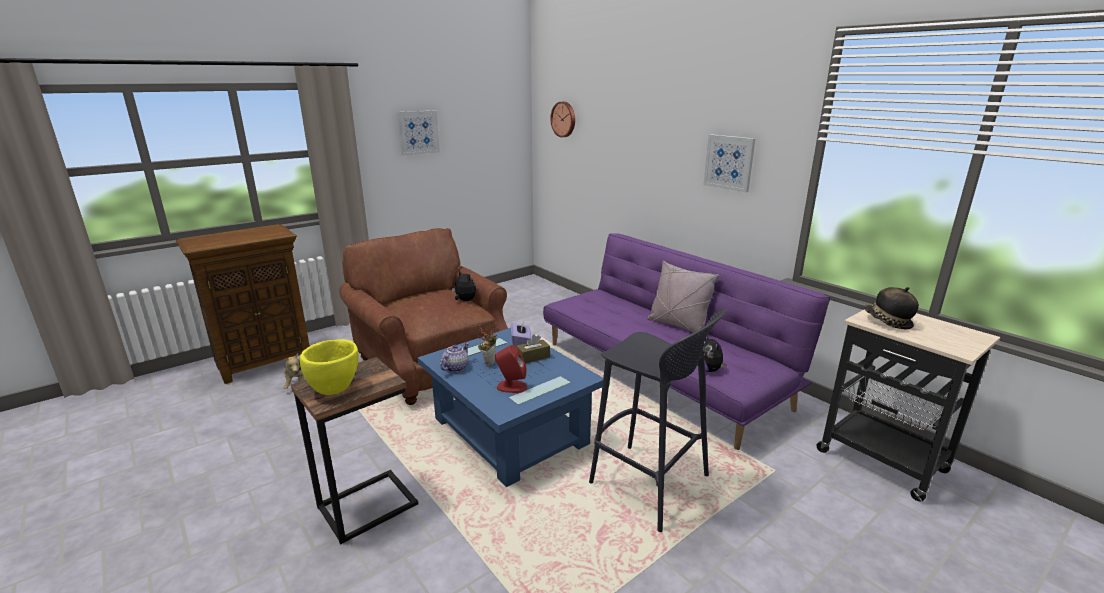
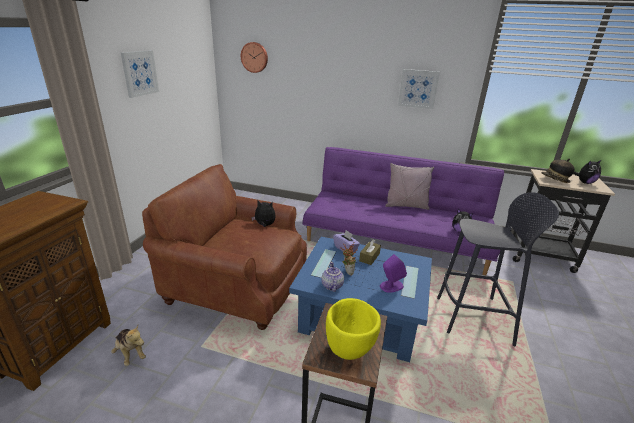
camera: 35 degrees left, 5 degrees up
(511, 387) = (391, 286): red speaker -> purple speaker
(943, 336) = (584, 182): none -> plush toy

